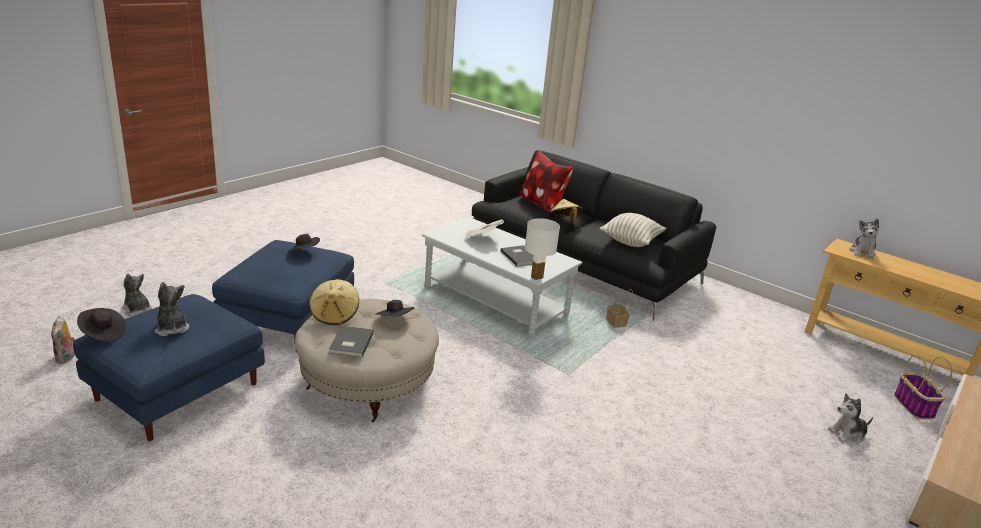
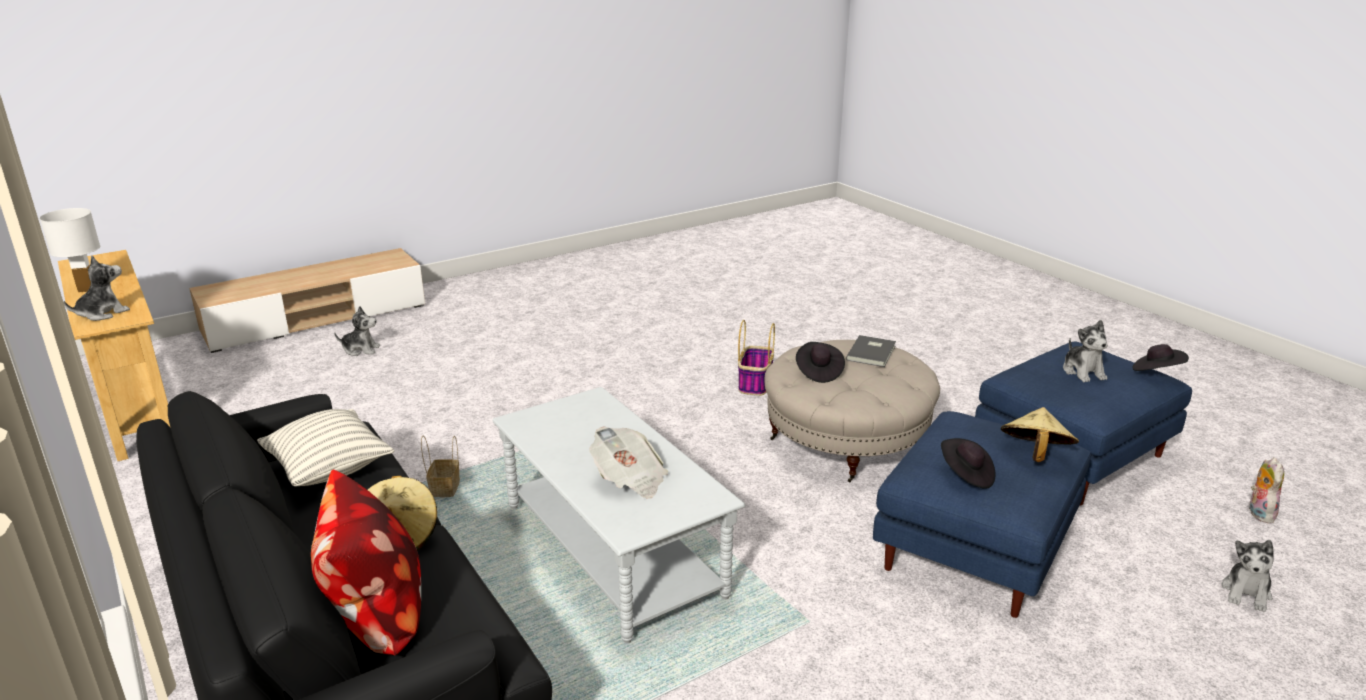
camera: 160 degrees left, 0 degrees up
(137, 310) = (1246, 593): plush toy -> plush toy turned 60 degrees clockwise
(334, 315) = (895, 384): beige hat -> beige hat (1034, 455)
(520, 257) = (590, 433): grey book -> none
(536, 277) = (596, 395): white table lamp -> white table lamp (87, 289)
(914, 406) = (238, 360): basket -> basket (755, 383)

